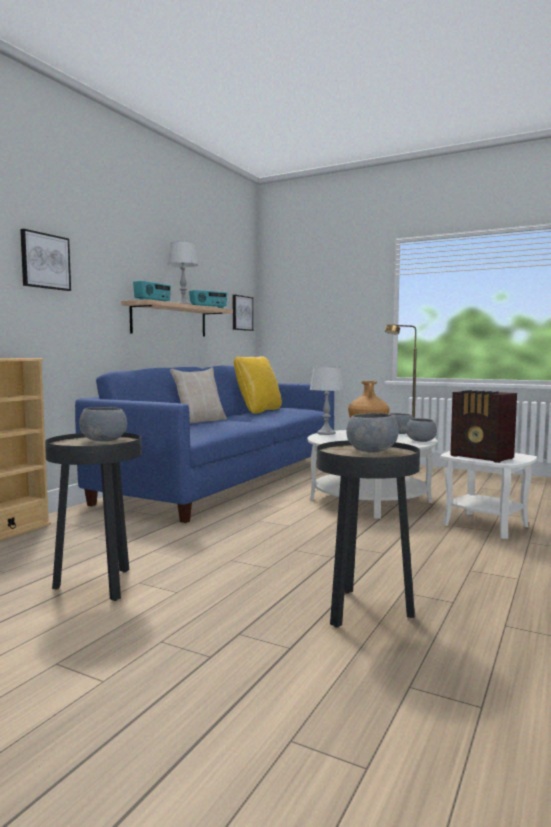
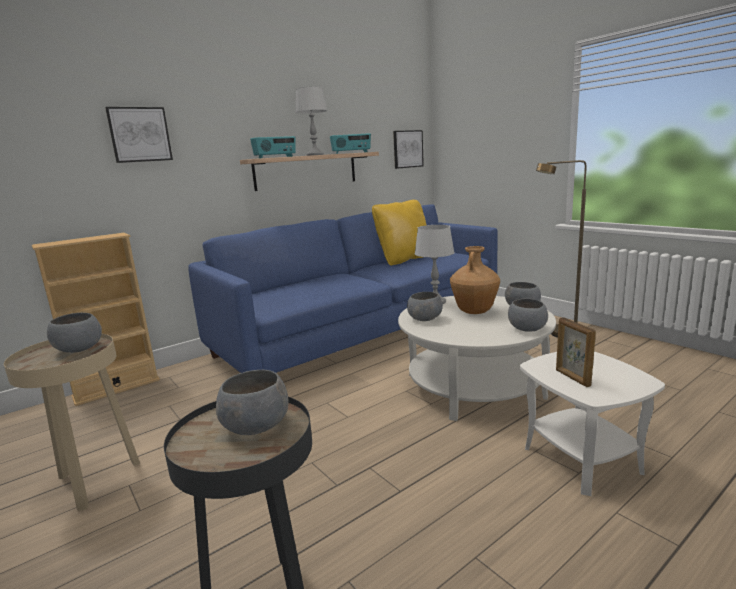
camera: 25 degrees right, 10 degrees up
(99, 586) = (96, 483): black side table -> beige side table
(200, 421) = (317, 280): beige pillow -> none
(334, 440) = (424, 319): none -> grey bowl
(482, 457) = (572, 378): radio -> picture frame

